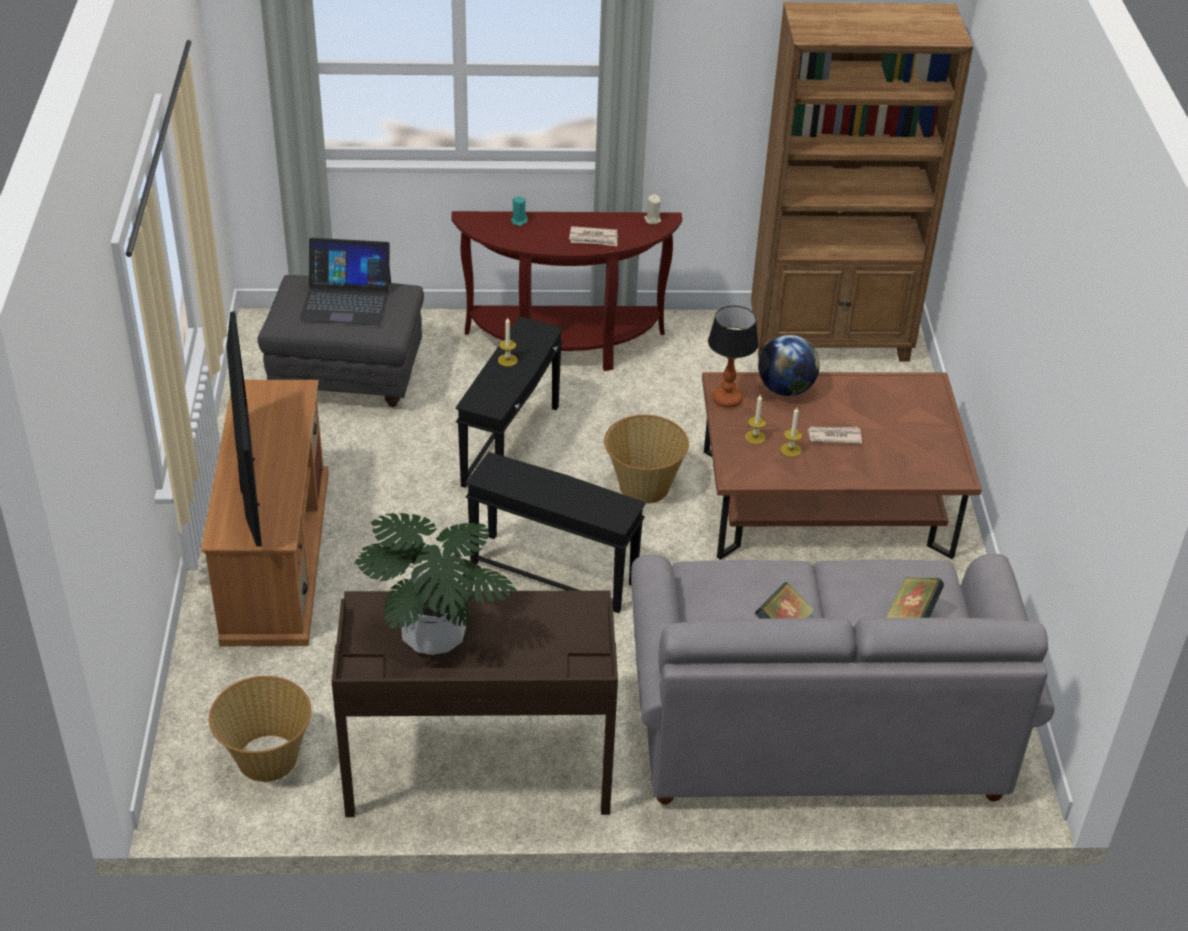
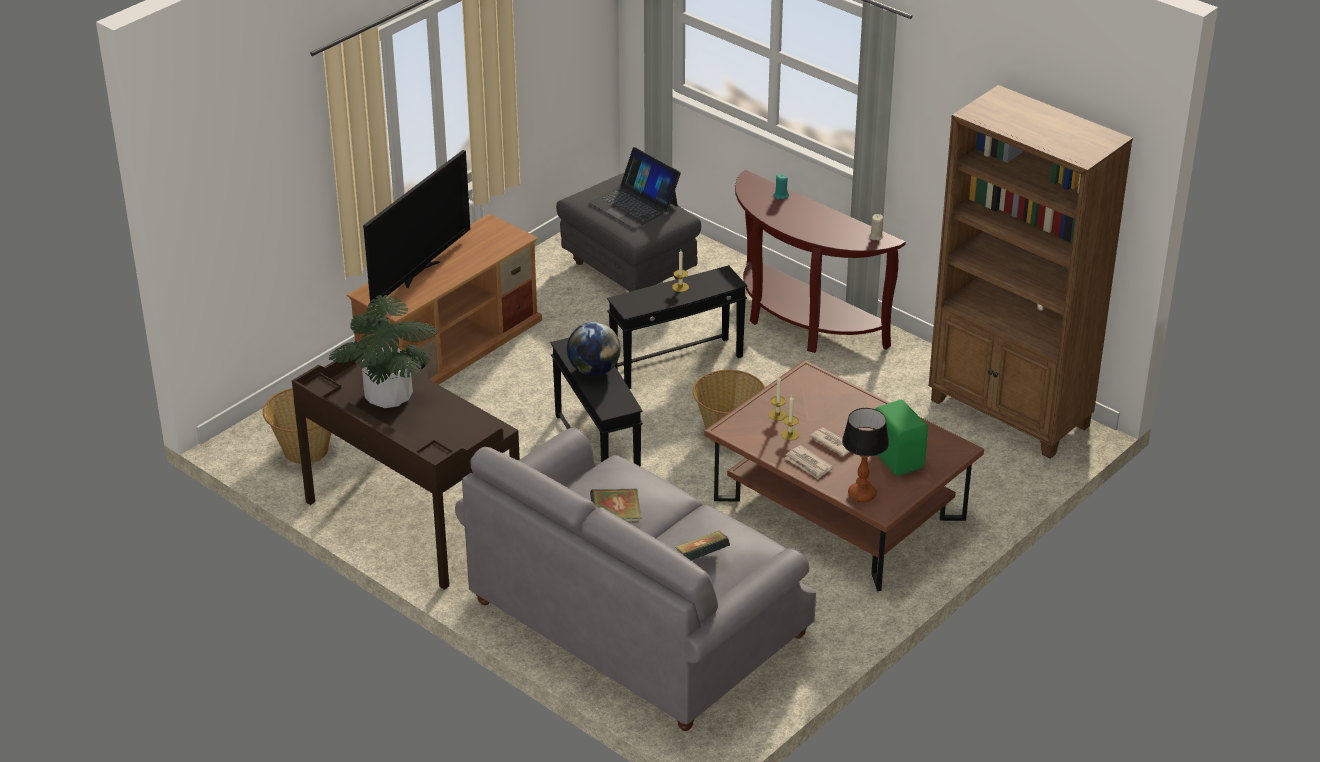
camera: 45 degrees right, 5 degrees down
(593, 238) = (814, 229): newspaper -> newspaper (808, 464)
(726, 399) = (793, 383): table lamp -> table lamp (861, 494)
(785, 389) = (846, 398): globe -> globe (594, 370)
(901, 420) = (898, 459): none -> green speaker

